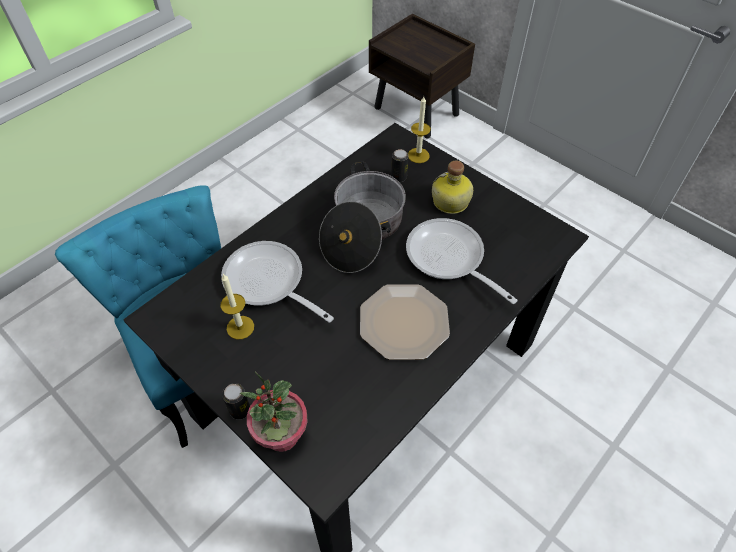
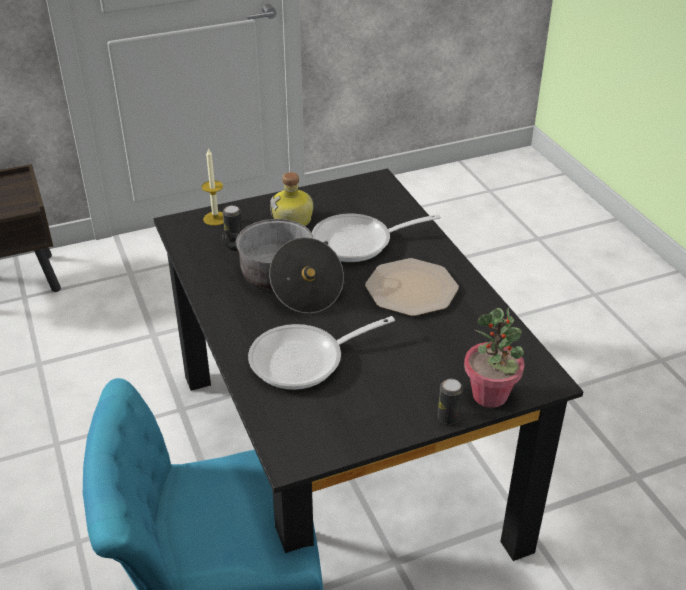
camera: 65 degrees left, 15 degrees down
(240, 327) = (349, 394): candle -> none

